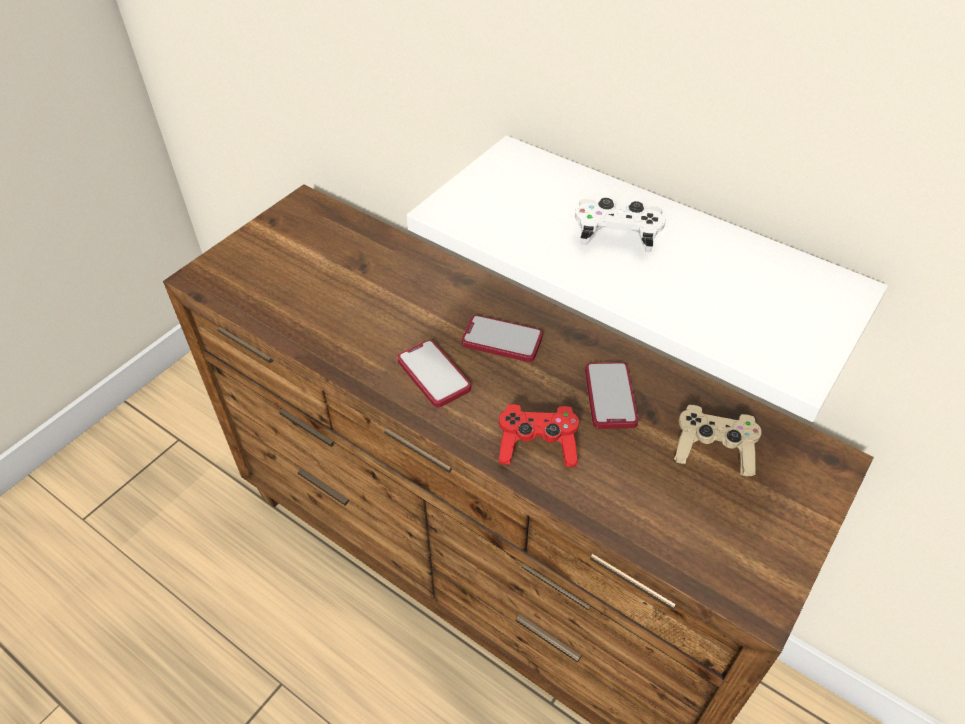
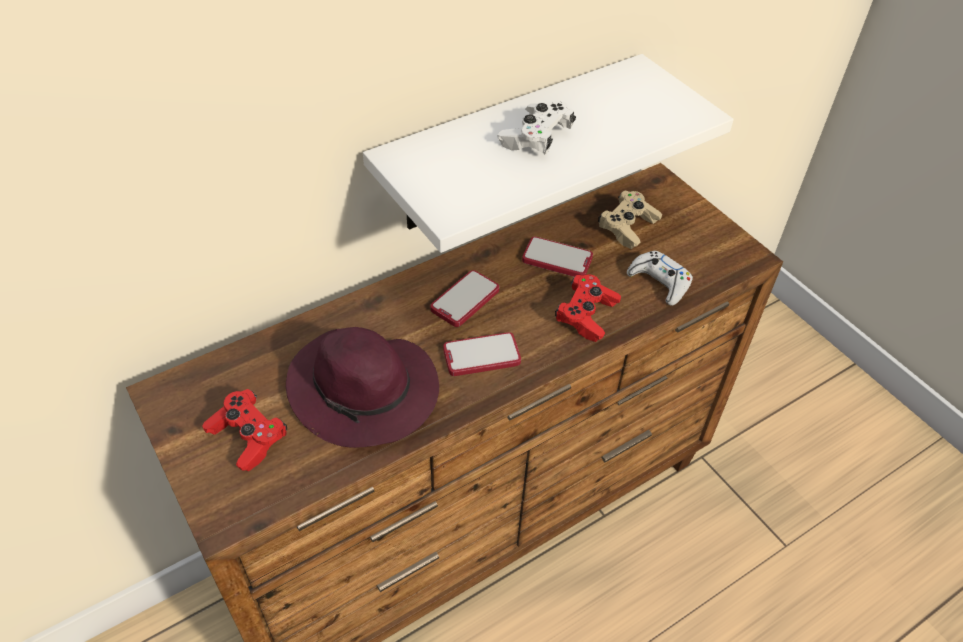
camera: 70 degrees left, 0 degrees up
(279, 260) = (248, 437): none -> red game controller
(352, 310) = (365, 392): none -> purple hat
(636, 505) = (659, 282): none -> white game controller

